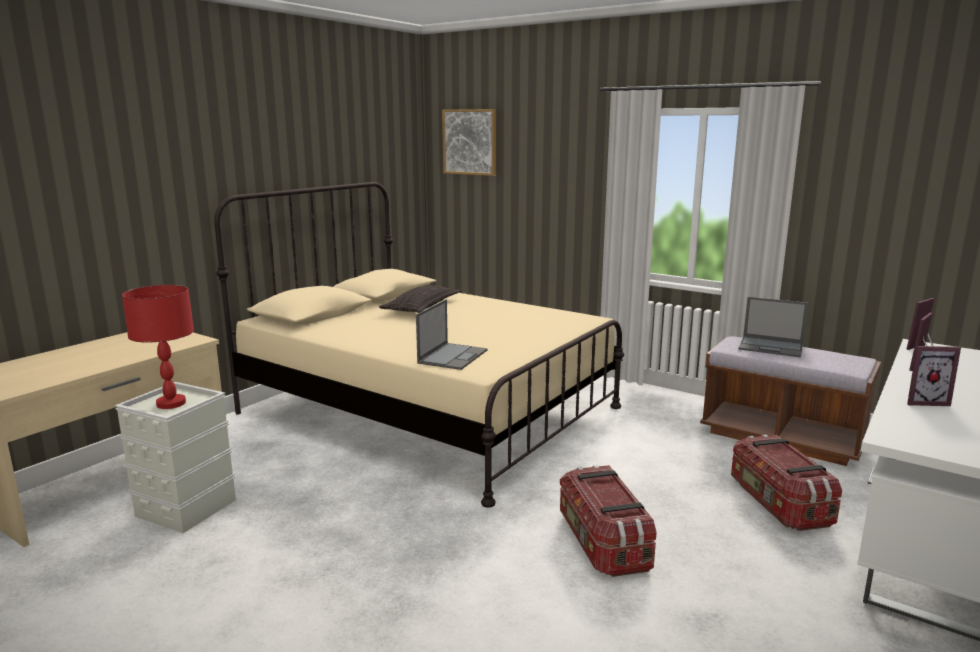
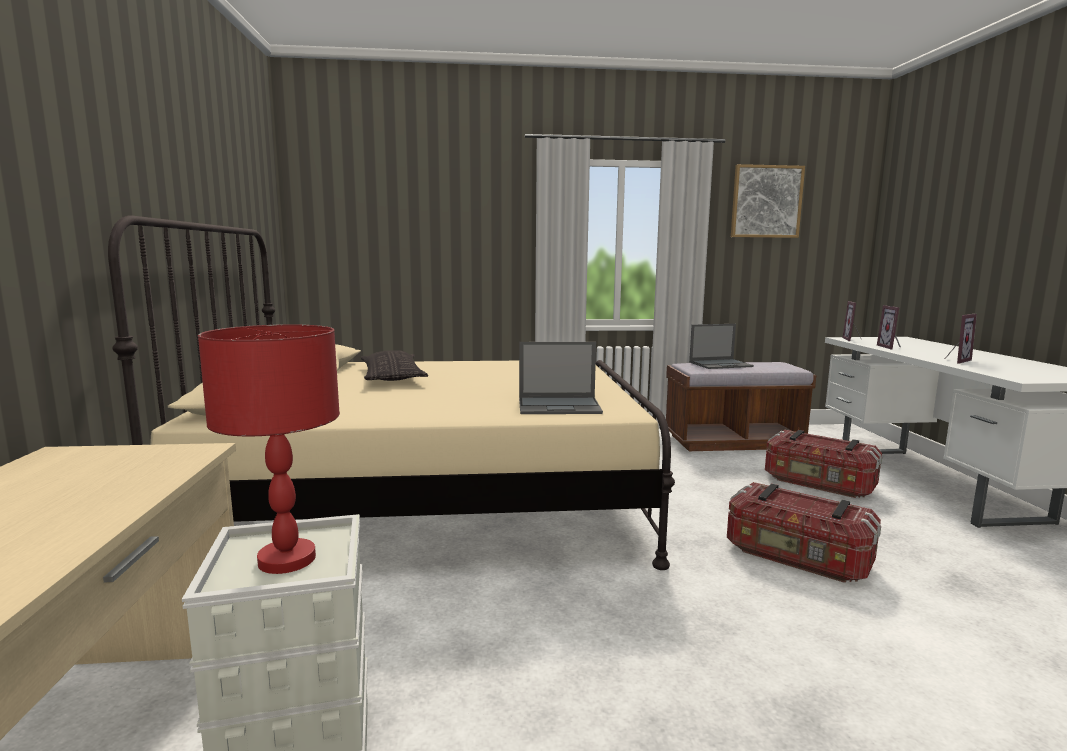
camera: 40 degrees left, 5 degrees down
(453, 356) = (560, 406): laptop -> laptop turned 105 degrees clockwise
(470, 142) = (350, 191): picture -> picture (766, 202)

